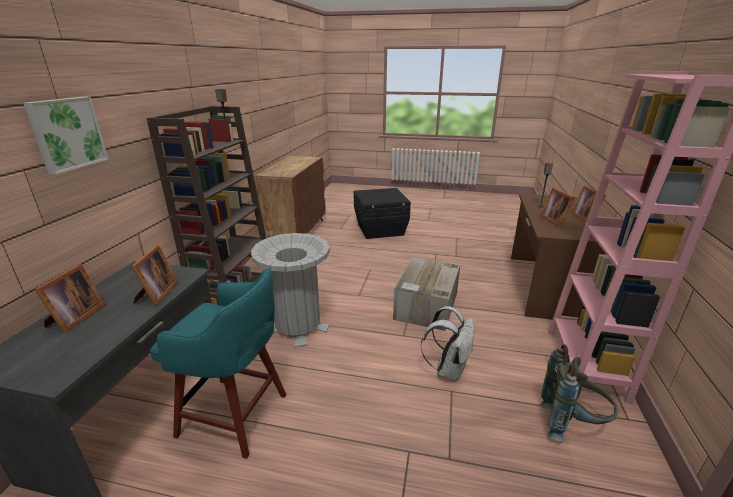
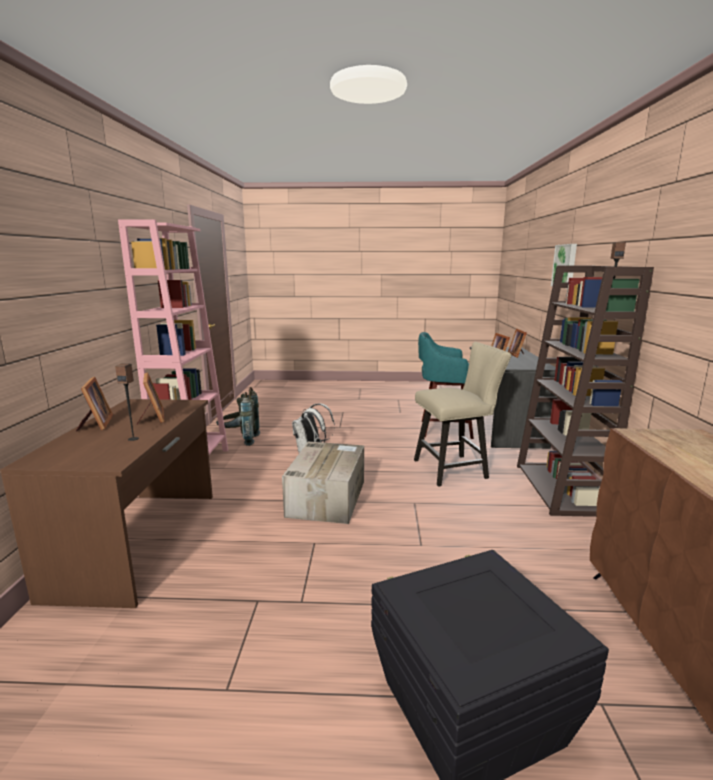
camera: 170 degrees right, 10 degrees down
(297, 326) = (455, 469): grey trash can -> beige chair

